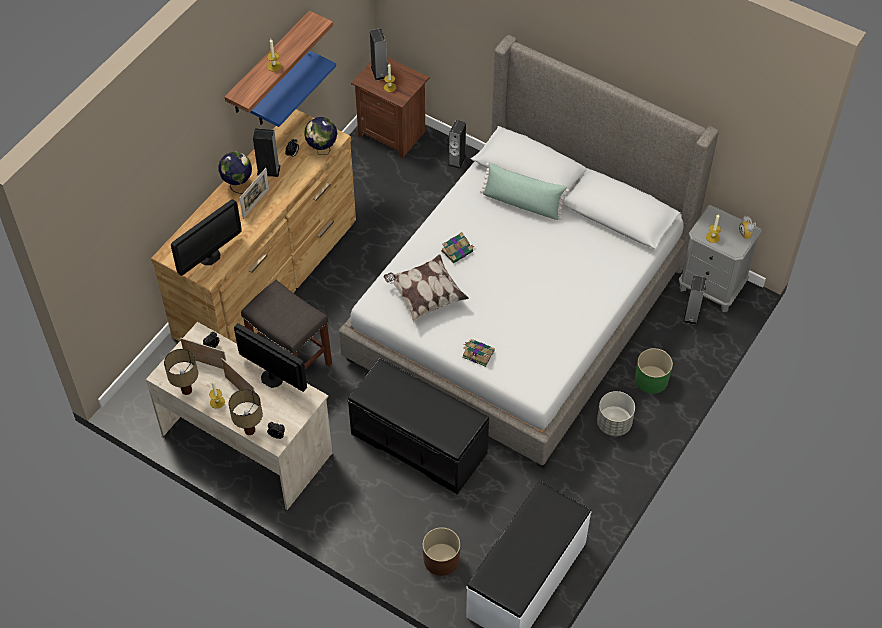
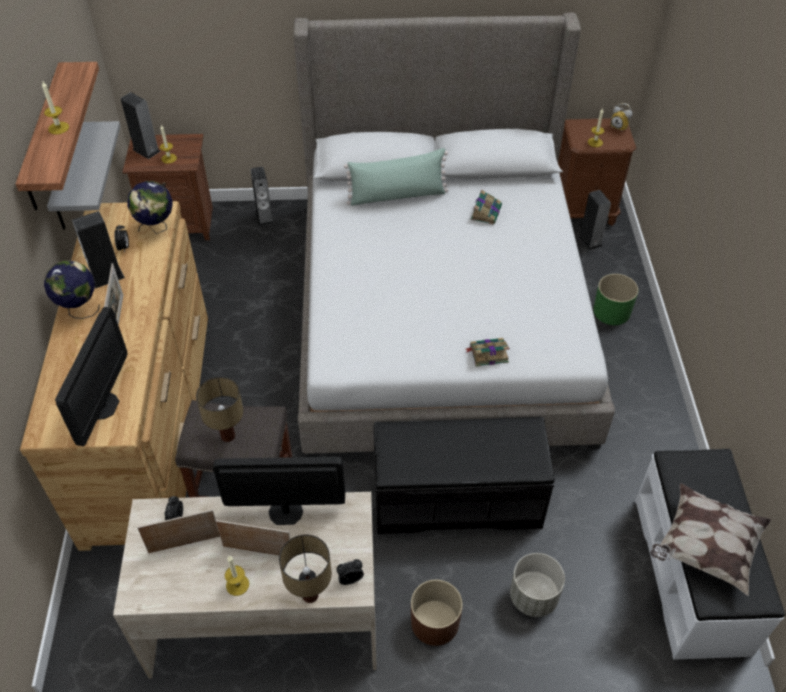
camera: 35 degrees left, 5 degrees down
(187, 390) = (184, 595): table lamp -> table lamp (229, 436)
(280, 90) = (66, 180): blue shelf -> grey shelf
(425, 295) = (381, 326): pillow -> pillow (705, 547)
(441, 559) = (590, 611): brown planter -> brown planter (435, 622)
(457, 251) = (374, 267): book -> book (486, 212)
(614, 424) = (619, 368): grey planter -> grey planter (534, 597)
(711, 287) = (583, 211): grey nightstand -> brown nightstand

